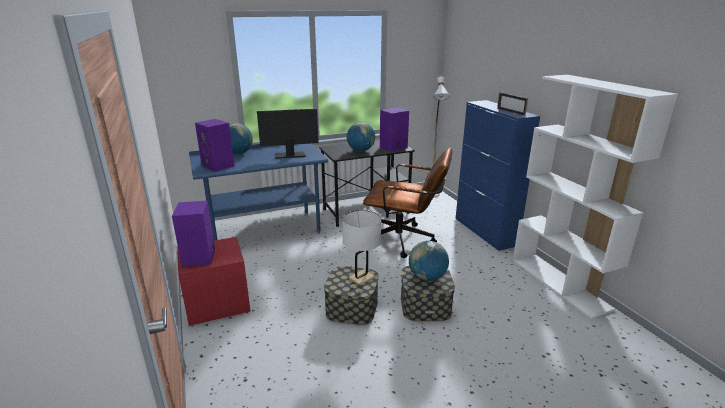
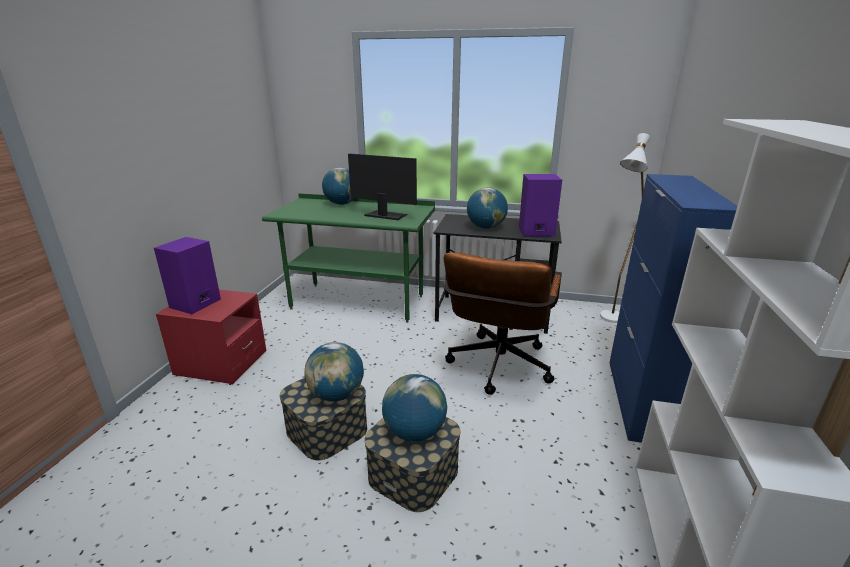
camera: 35 degrees right, 0 degrees up
(219, 166) = (300, 212): purple speaker -> none
(265, 231) = (358, 302): blue desk -> green desk
(361, 278) = (336, 395): white table lamp -> globe
(405, 241) = (497, 369): brown office chair -> brown office chair turned 60 degrees clockwise
(510, 112) = (692, 196): picture frame -> none

